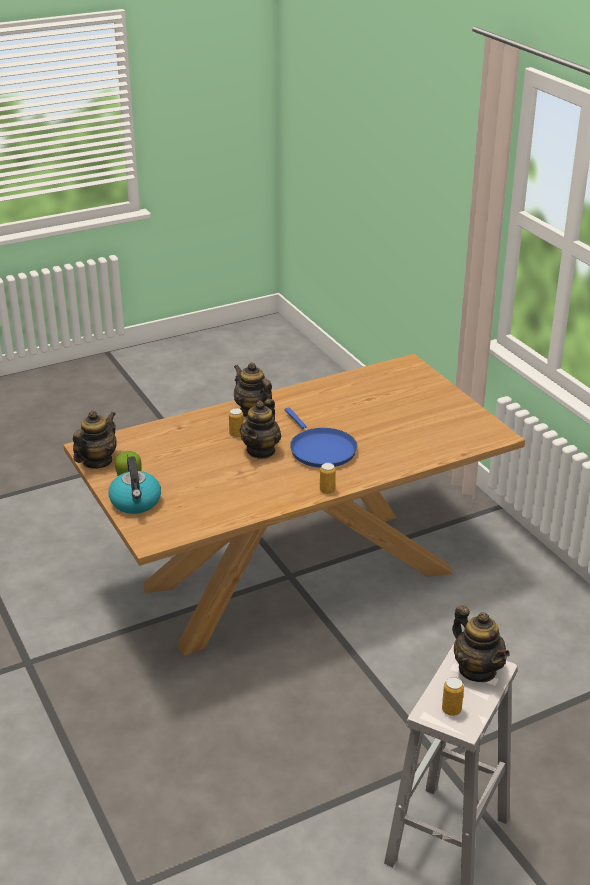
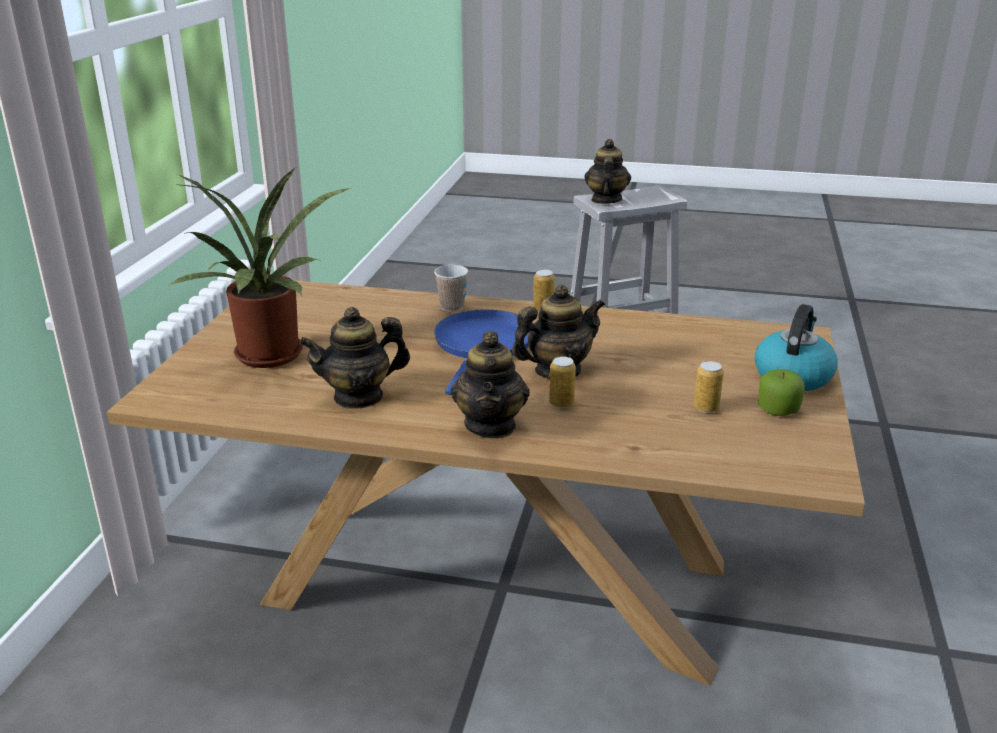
camera: 140 degrees left, 5 degrees down
(97, 461) = (817, 447): teapot -> teapot (359, 397)
(379, 467) = (452, 307): none -> cup
(404, 398) = (270, 358): none -> potted plant
(451, 710) = (652, 195): can -> can (706, 408)

